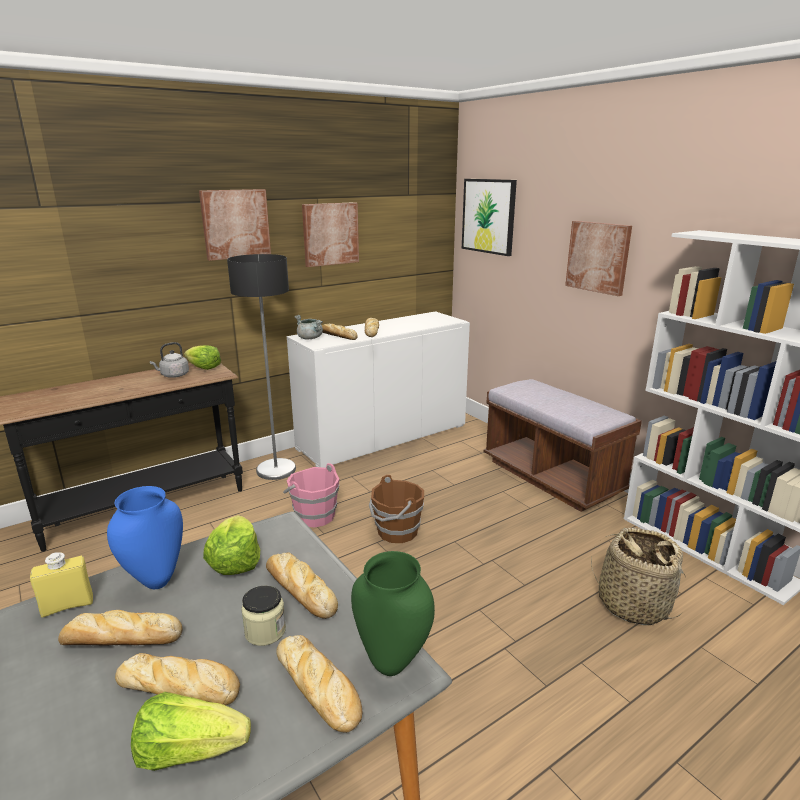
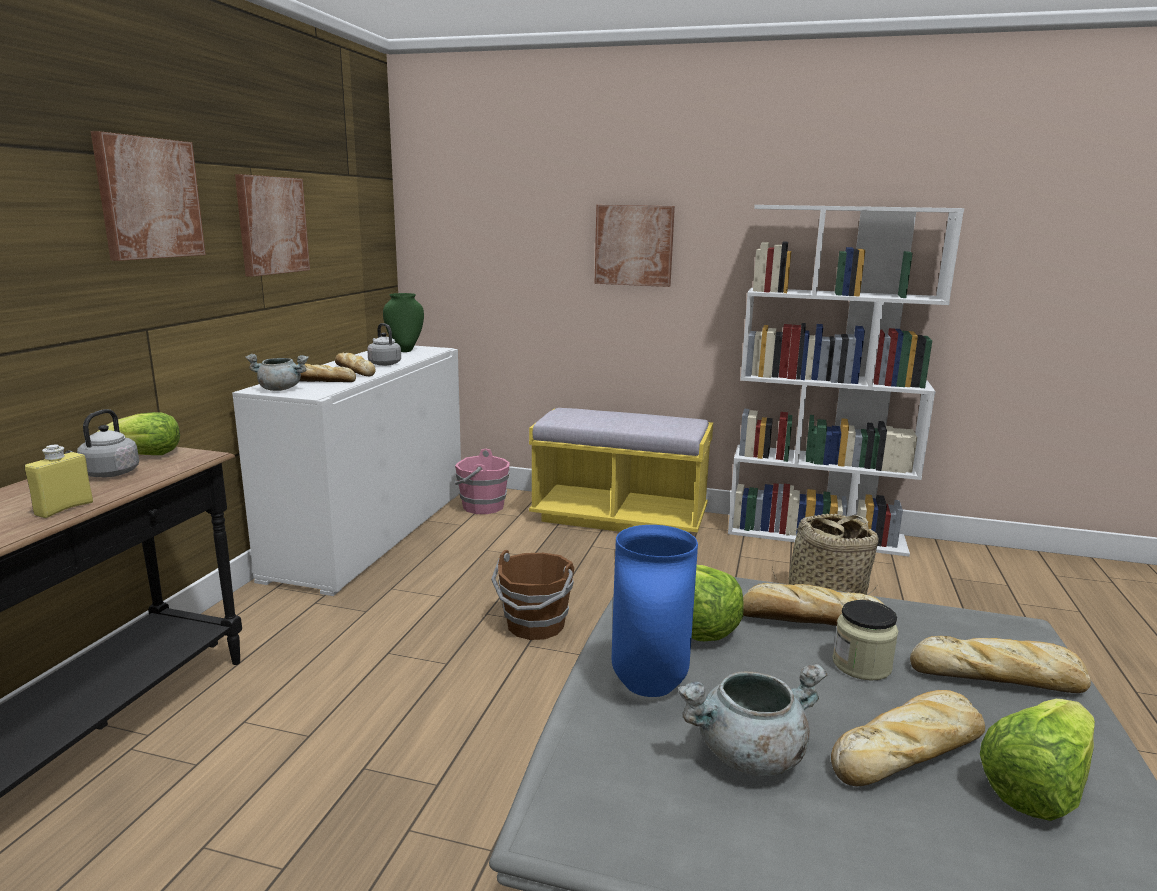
camera: 40 degrees left, 5 degrees down
(67, 606) = (599, 768): yellow bottle -> yellow bottle (64, 509)
(120, 639) = (749, 756): bread -> grey cooking pot
(276, 469) = (261, 617): floor lamp -> none
(314, 516) = (404, 650): pink bucket -> pink bucket (482, 506)
(393, 662) = (996, 630): green vase -> green vase (405, 350)
(398, 328) = (384, 363): none -> grey kettle
(489, 216) = (458, 207): picture -> none
(551, 477) = (619, 518): brown bench -> yellow bench

